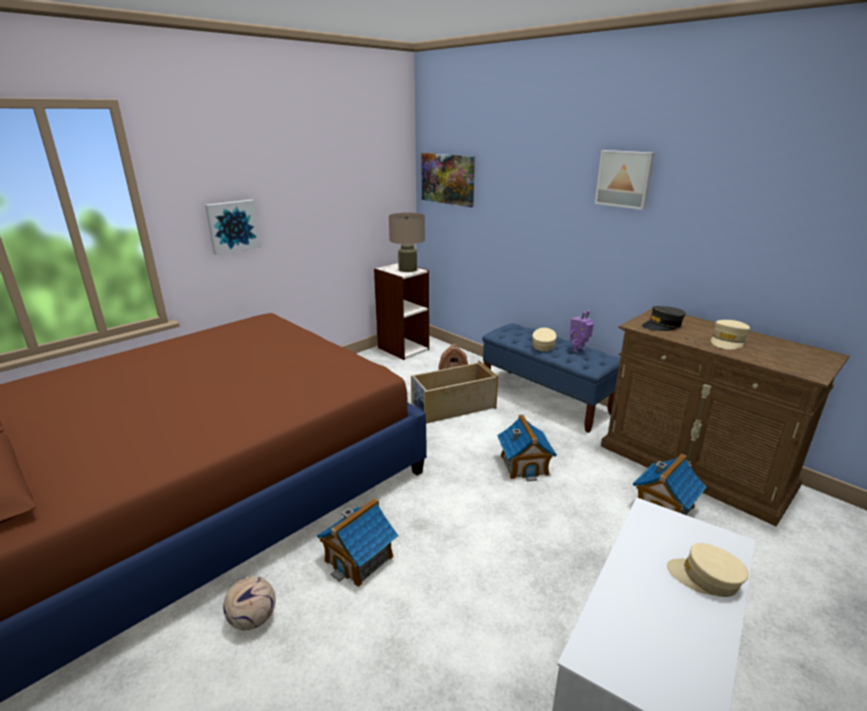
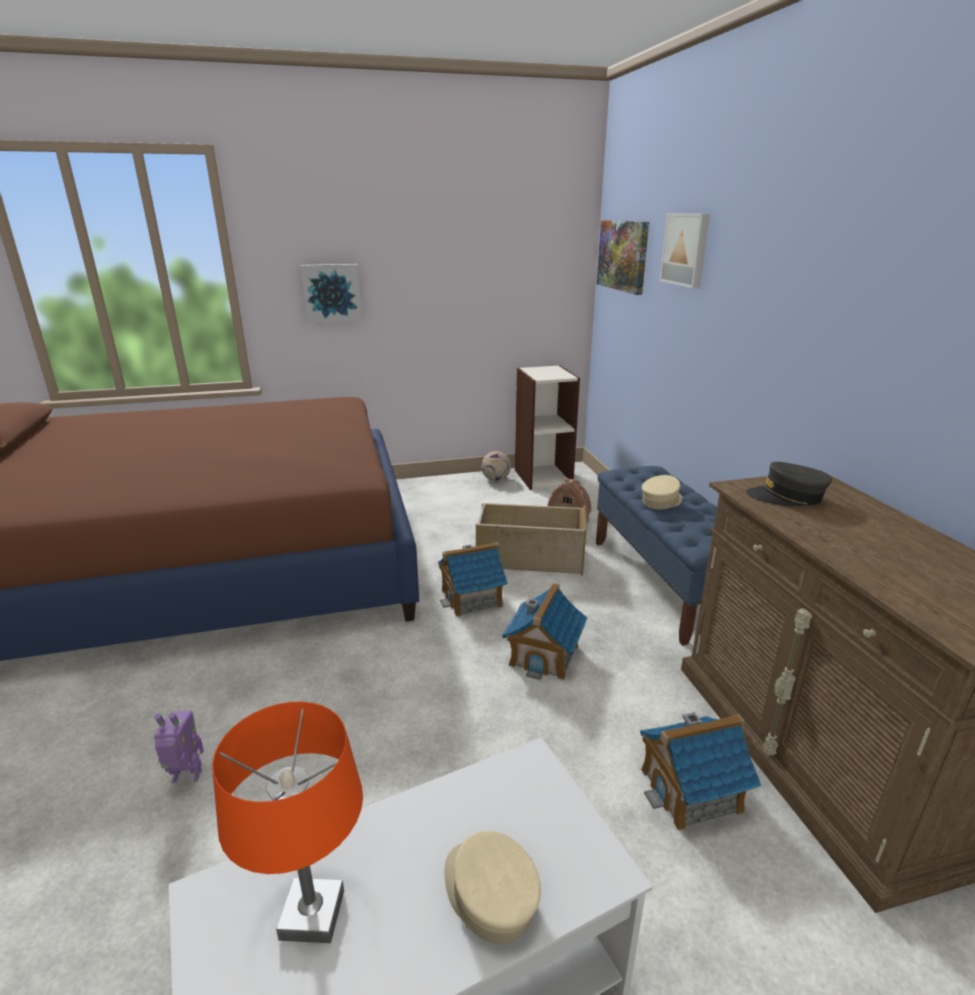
camera: 30 degrees right, 0 degrees up
(252, 619) = (111, 701): football -> football (495, 479)
(359, 558) = (255, 685): toy house -> toy house (472, 598)
(407, 269) = (554, 373): beige table lamp -> none
(578, 350) = (706, 519): toy robot -> toy robot (186, 777)
(624, 179) = (806, 249): picture -> picture (686, 249)
(647, 632) = (312, 916): none -> orange table lamp
(727, 341) = (874, 545): beige cap -> none

